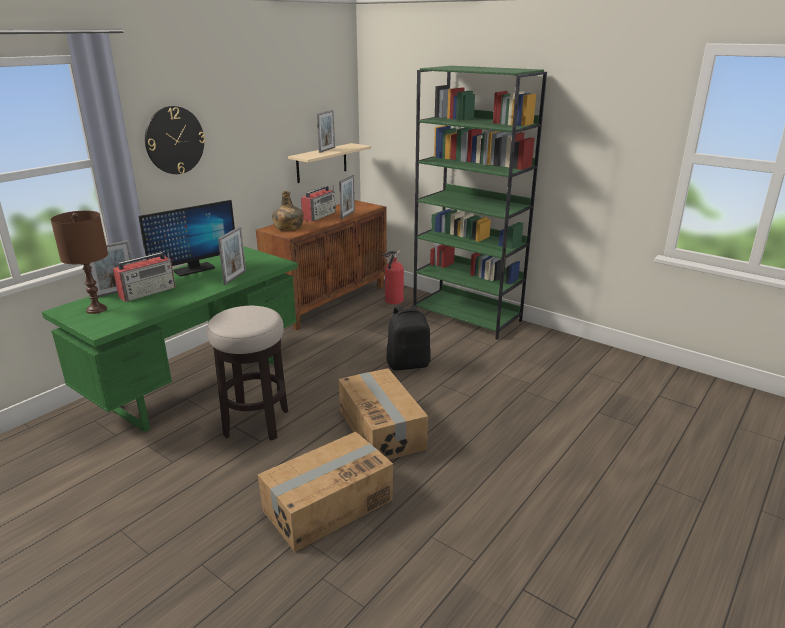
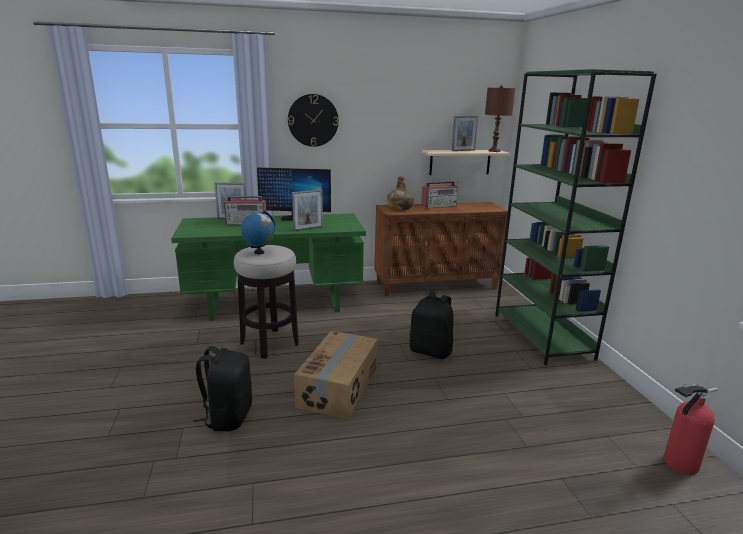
camera: 40 degrees right, 5 degrees down
(96, 309) = (205, 224): brown table lamp -> brown table lamp (494, 151)
(243, 320) = (259, 252): none -> globe
(327, 505) = (228, 417): cardboard box -> black backpack
(348, 214) = (463, 210): picture frame -> none
(393, 301) = (490, 301): fire extinguisher -> fire extinguisher (678, 464)

